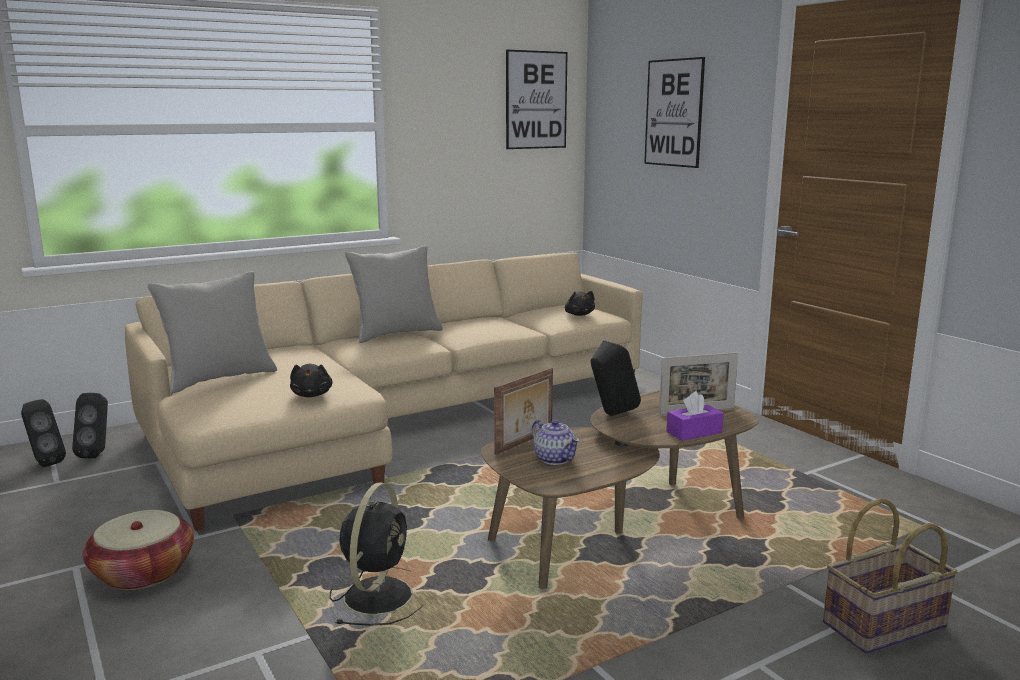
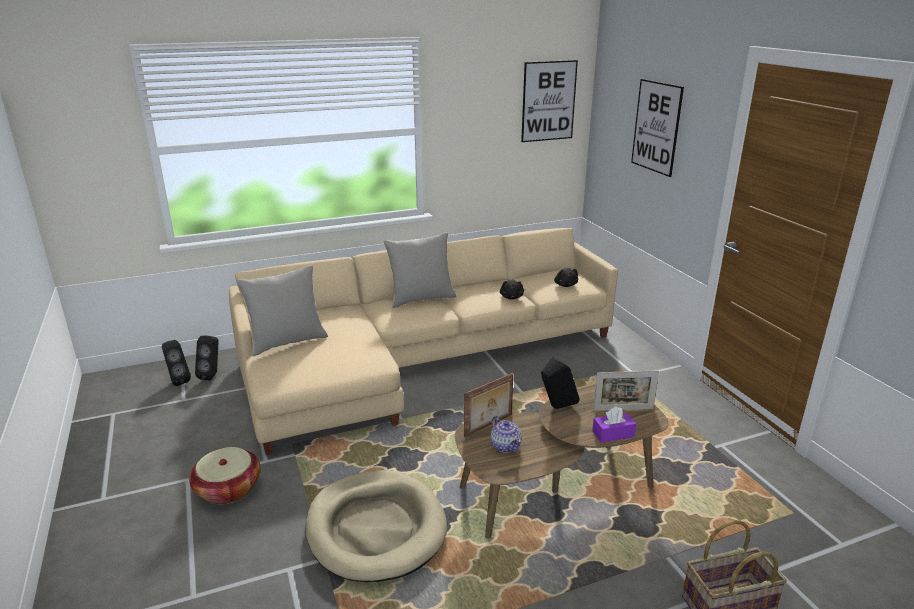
camera: 10 degrees right, 10 degrees up
(312, 395) = (347, 365): black plush toy -> black plush toy (511, 297)
(379, 594) = (376, 528): black fan -> beige dog bed

